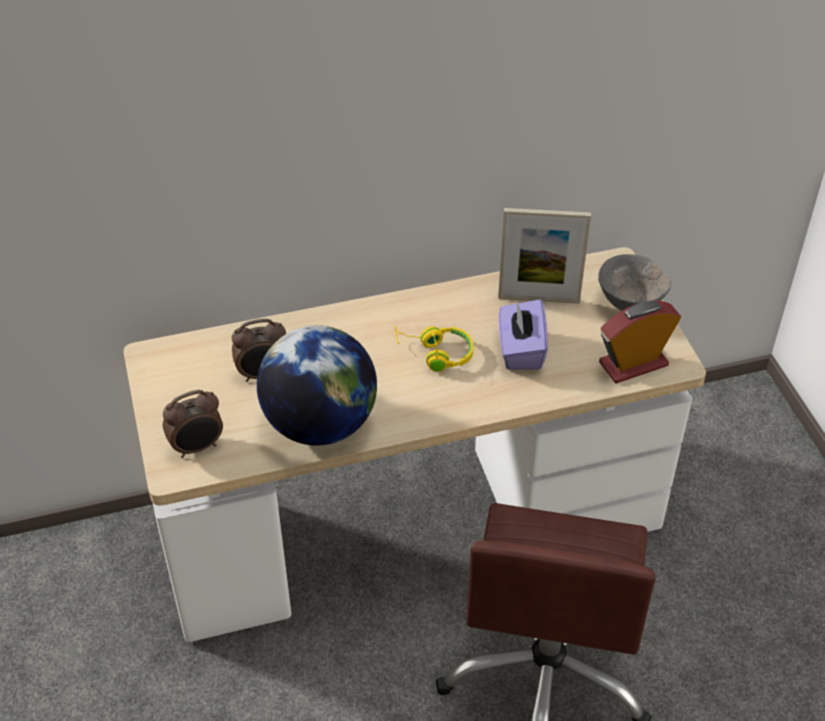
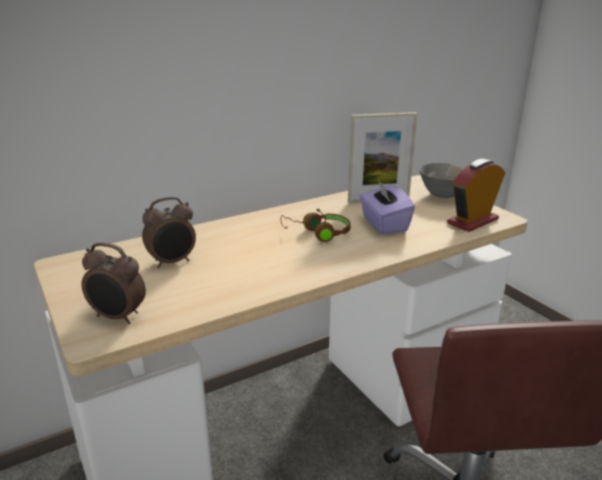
camera: 15 degrees left, 20 degrees down
(197, 447) = (118, 317): alarm clock -> alarm clock turned 60 degrees clockwise
(320, 424) = (237, 285): globe -> none
(435, 353) = (318, 233): yellow headphones -> brown headphones

